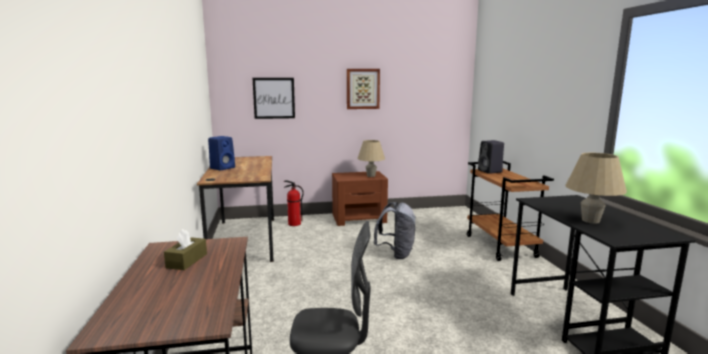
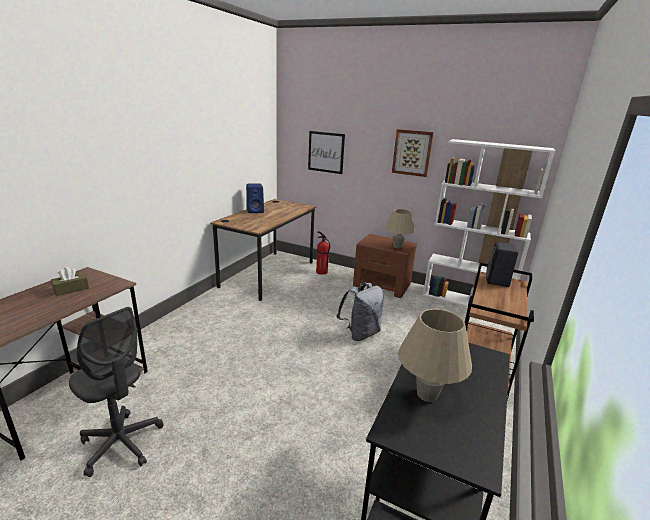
camera: 35 degrees right, 10 degrees up
(431, 211) = (466, 300): none -> white bookcase

